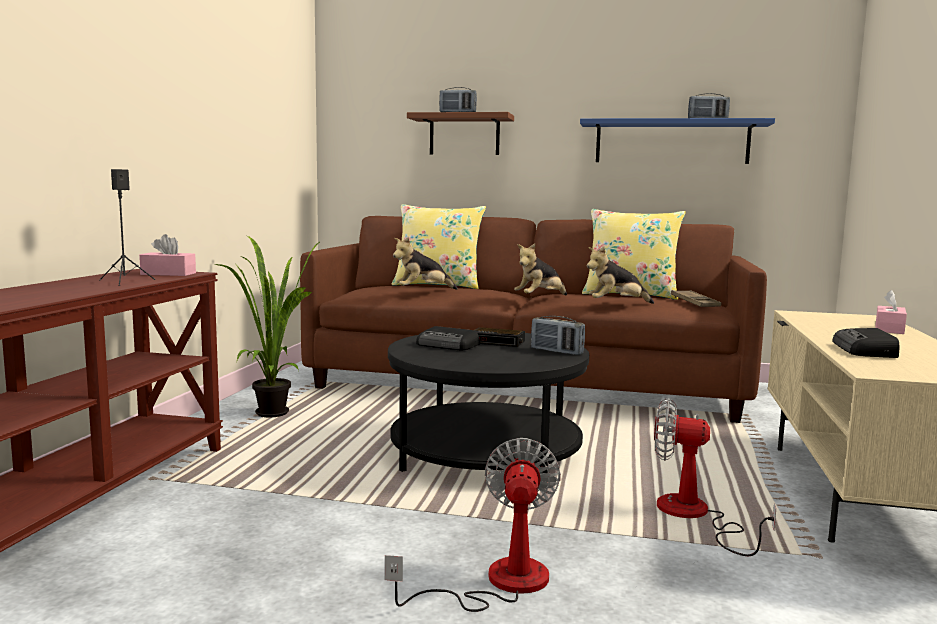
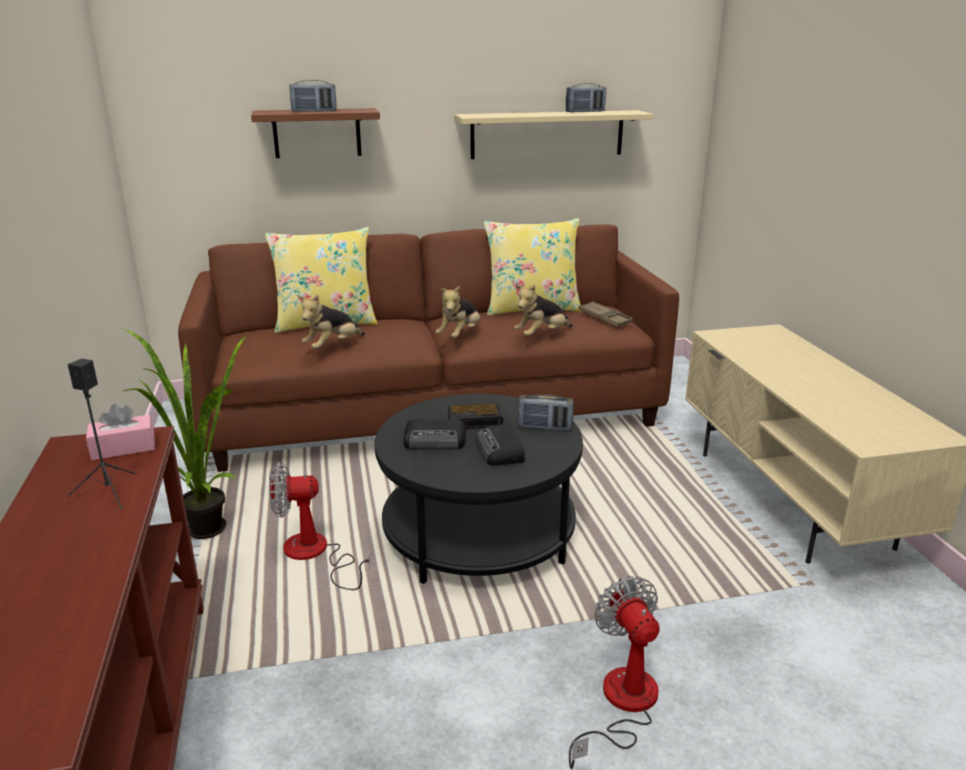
camera: 25 degrees left, 15 degrees up
(671, 142) = (547, 134): blue shelf -> beige shelf
(694, 516) = (701, 564): fan -> fan (315, 555)
(865, 350) = (824, 403): radio -> radio (500, 450)
(889, 329) = (804, 354): pink tissue box -> none

